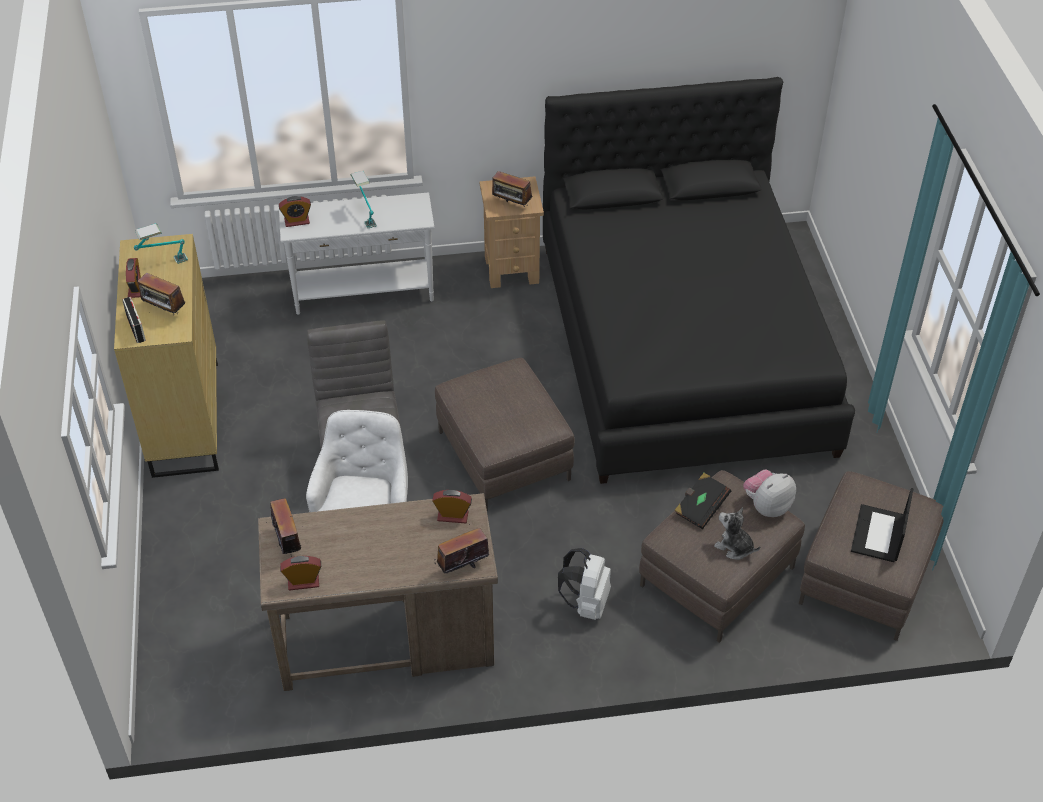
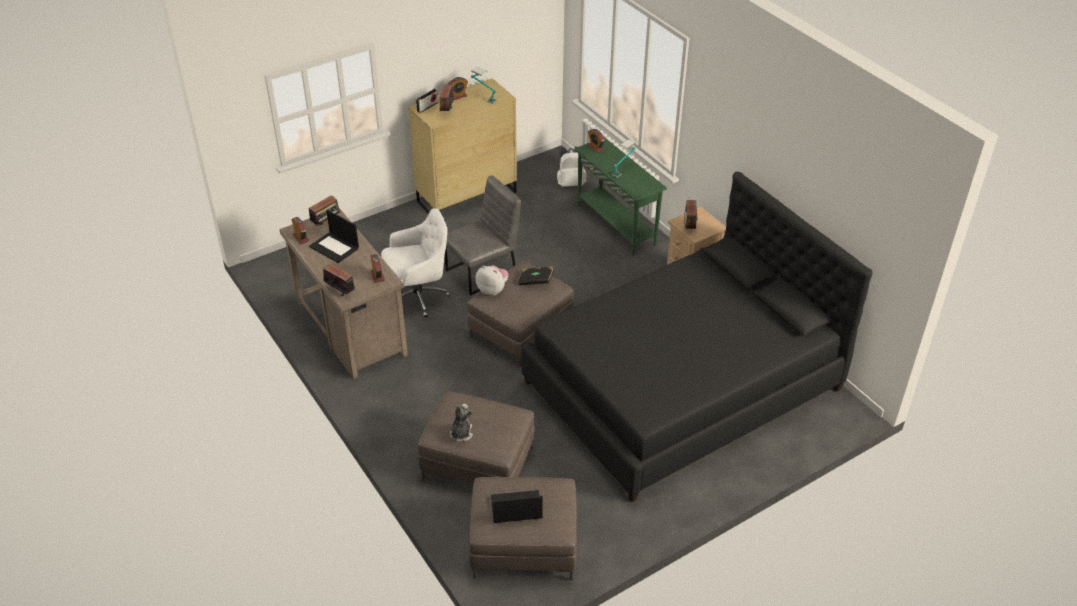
camera: 65 degrees right, 5 degrees down
(355, 547) = (335, 247): none -> laptop
(364, 293) = (617, 225): white console table -> green console table
(586, 603) = (421, 405): white backpack -> white backpack (570, 183)
(701, 507) = (487, 407): black book -> black book (536, 281)
(767, 506) = (508, 441): plush toy -> plush toy (492, 290)

